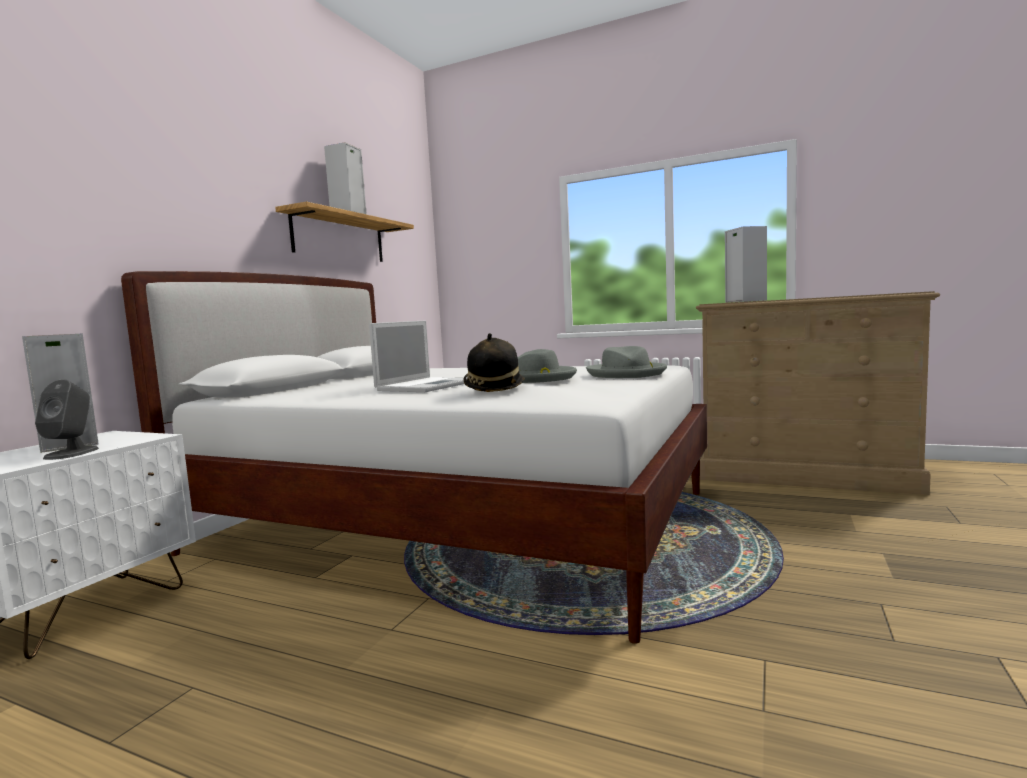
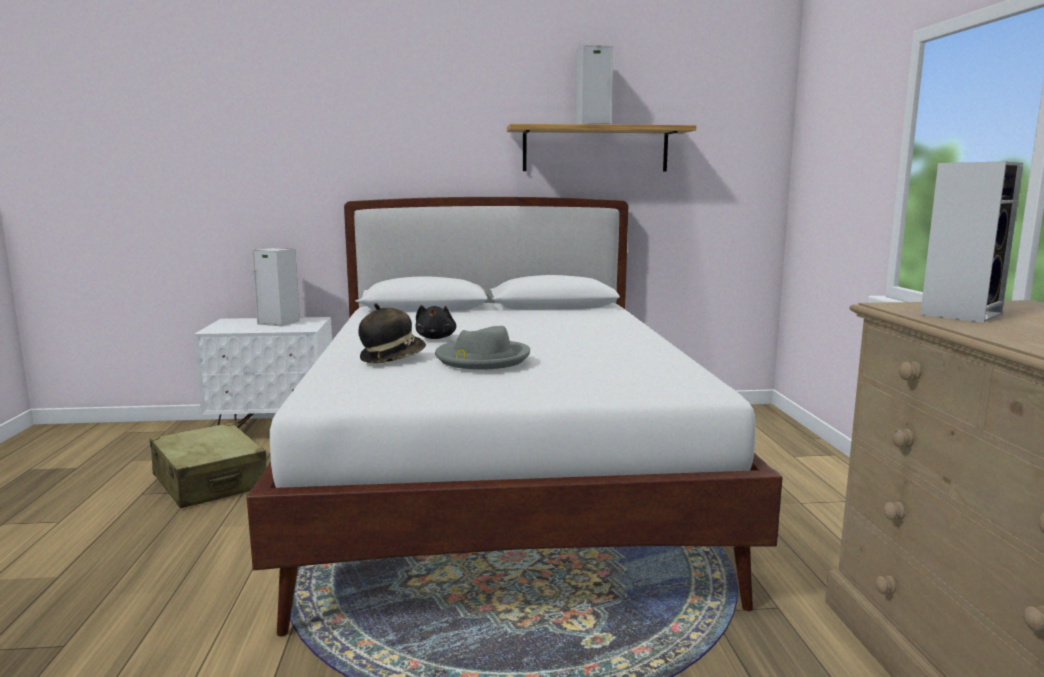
camera: 60 degrees right, 5 degrees up
(72, 453) = (253, 329): grey speaker -> none
(180, 672) = (210, 482): none -> beige suitcase
(427, 385) = (436, 338): laptop -> black plush toy
(626, 374) = (562, 384): grey hat -> none

